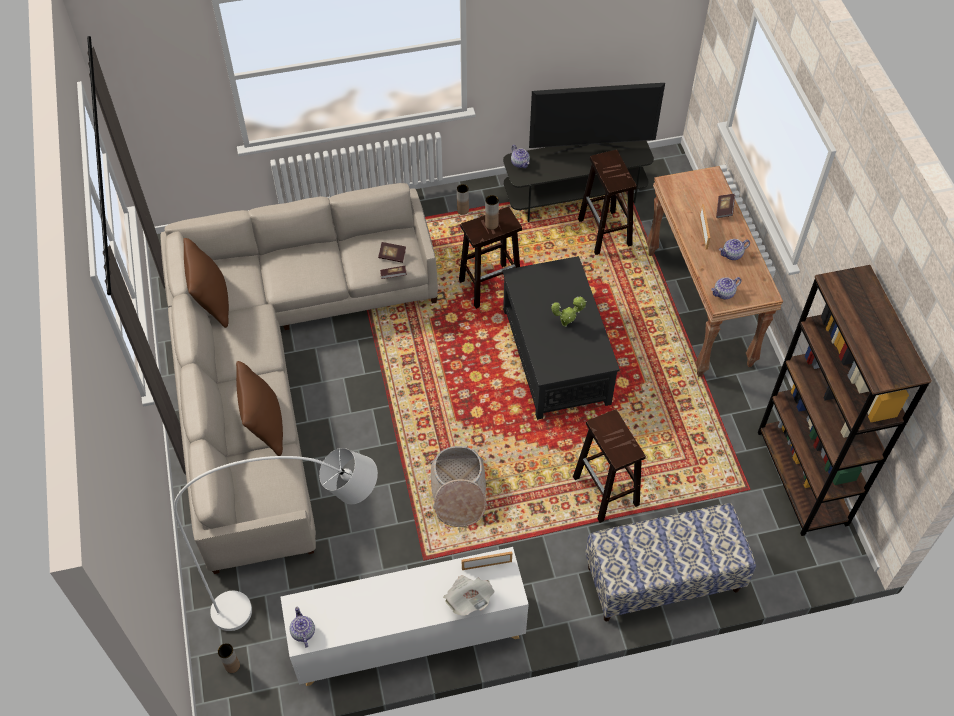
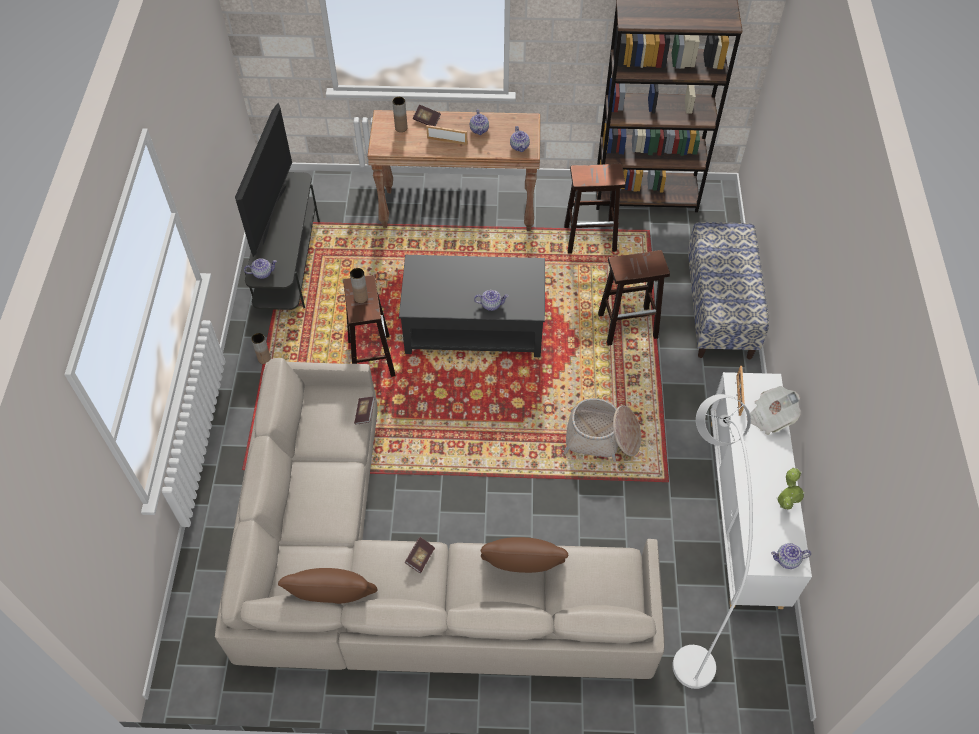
camera: 75 degrees left, 0 degrees up
(232, 666) = (753, 675): brown vase -> brown vase (401, 128)
(392, 256) = (338, 409): book -> book (420, 558)
(542, 337) = (491, 304): none -> teapot
(567, 324) = (482, 282): potted plant -> potted plant (784, 504)
(605, 233) = (345, 252): brown stool -> brown stool (591, 238)

